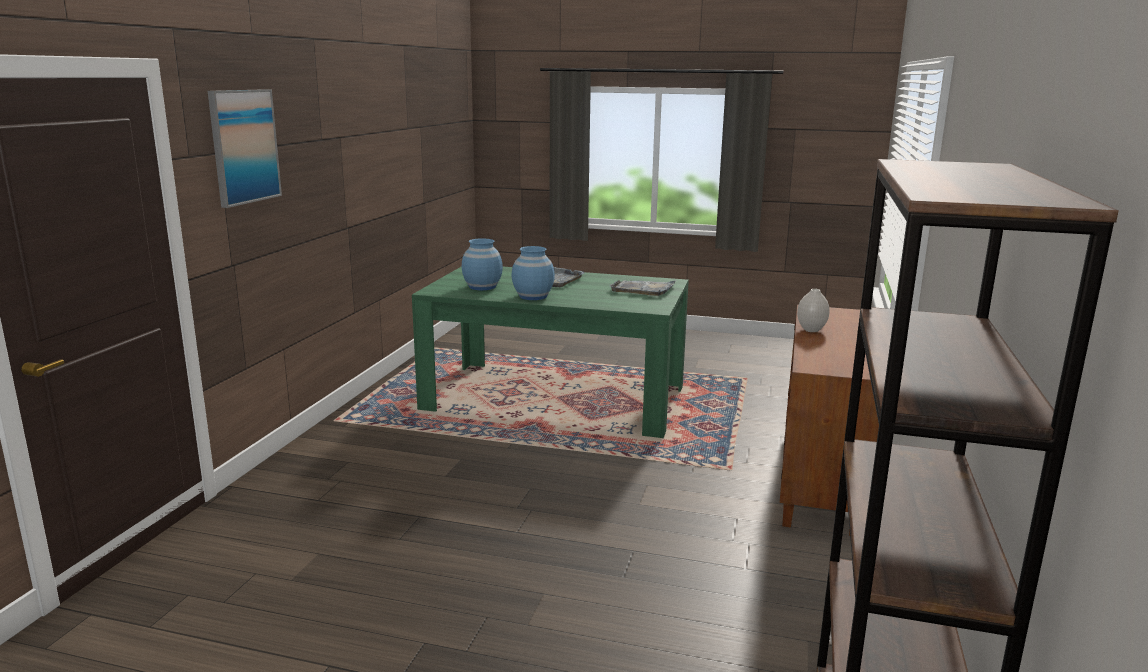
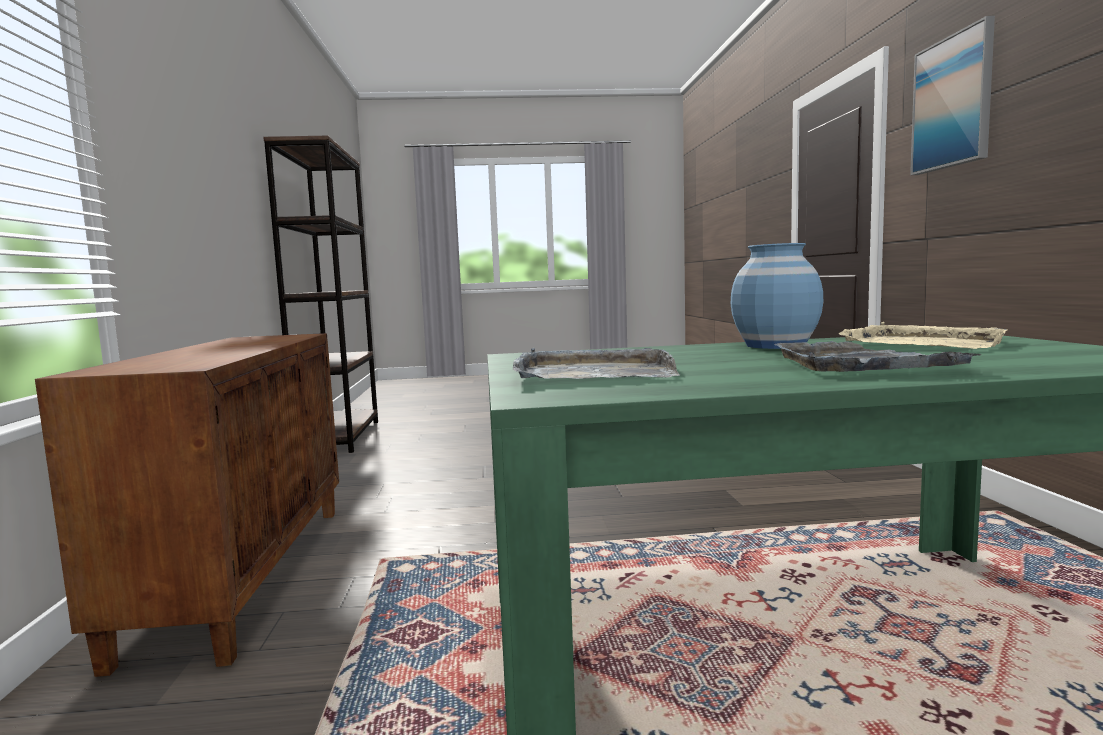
camera: 160 degrees right, 10 degrees down
(482, 287) = (921, 343): blue vase -> beige tray
(811, 330) = (247, 350): white vase -> none

